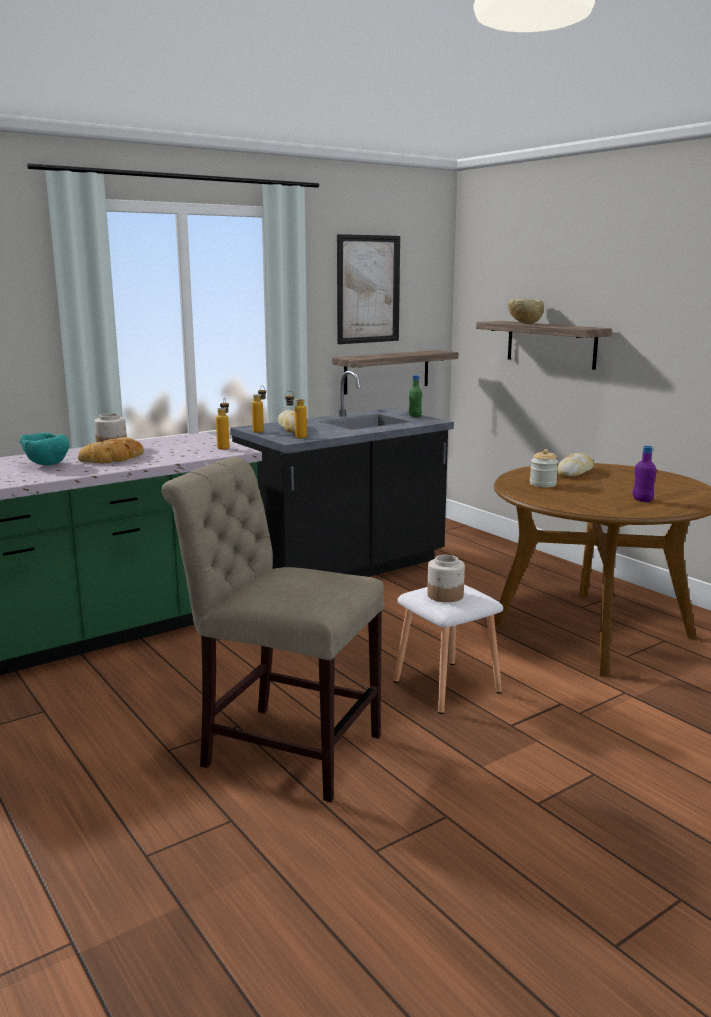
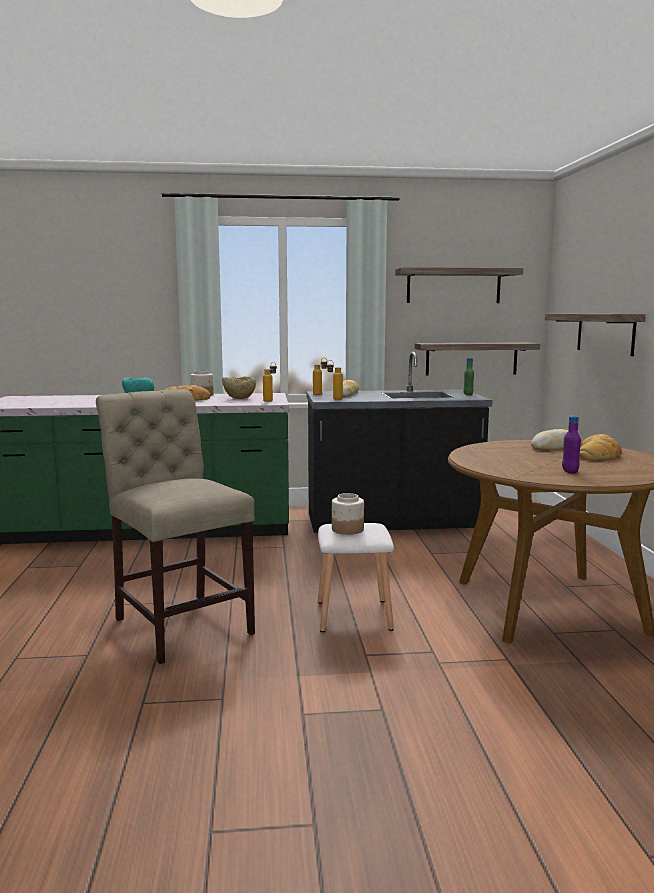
camera: 30 degrees right, 5 degrees down
(368, 289) = (453, 286): picture -> shelf
(525, 323) = (579, 313): beige bowl -> beige bowl (239, 398)
(543, 484) = (501, 451): jar -> none
(623, 476) = (598, 455): none -> bread

